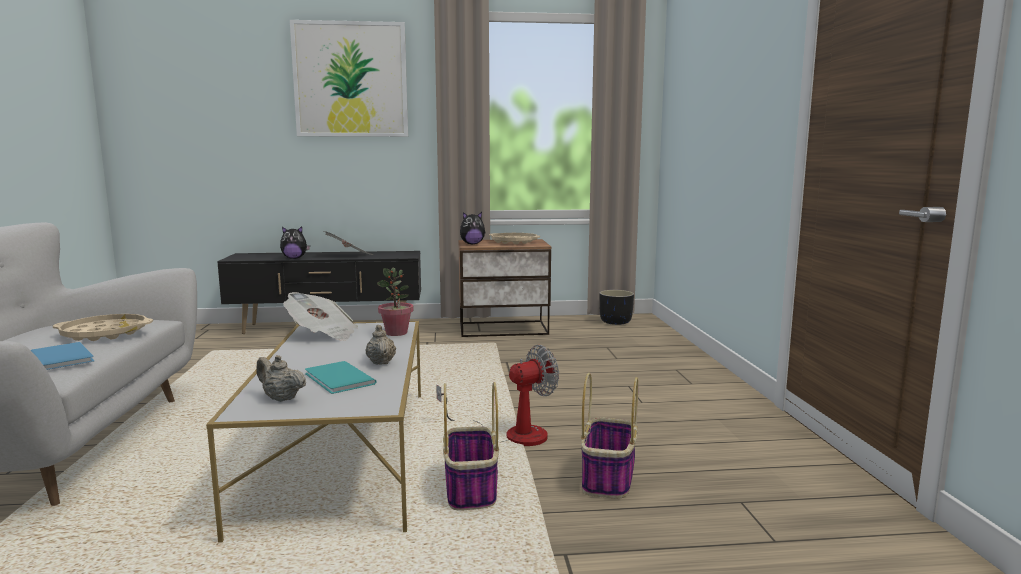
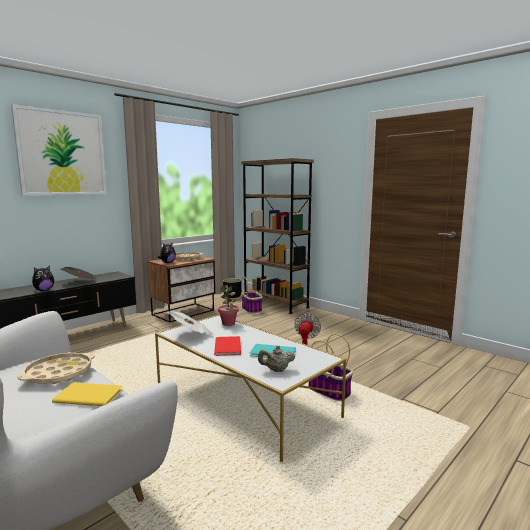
camera: 40 degrees left, 0 degrees up
(64, 357) = (88, 395): blue book -> yellow book
(318, 357) = (229, 346): none -> red book
(381, 362) = (266, 339): beige teapot -> none
(608, 479) = (364, 367): basket -> basket (252, 309)
(663, 345) = (275, 304): none -> brown bookcase

